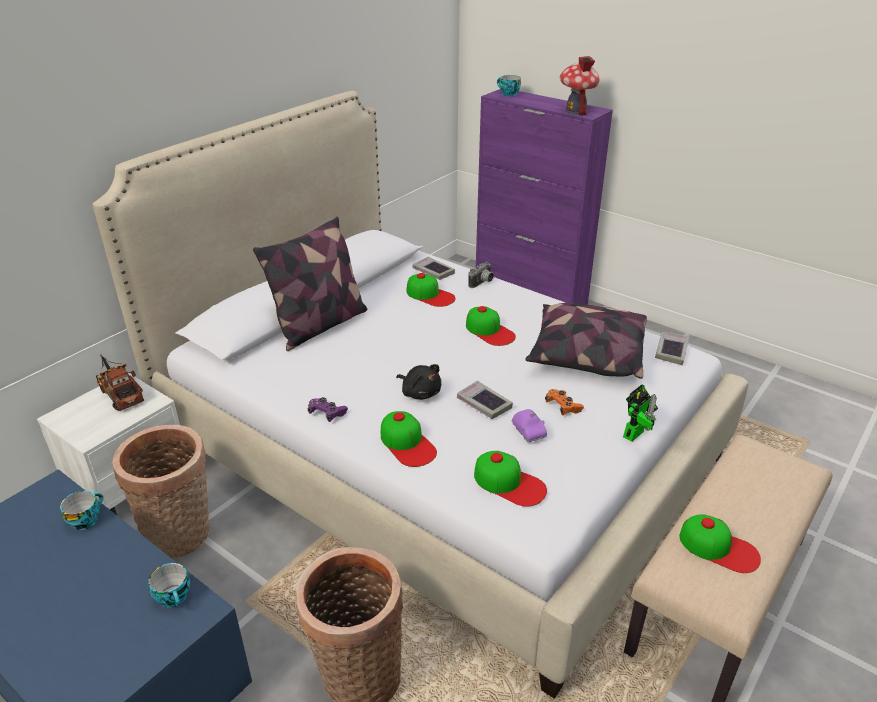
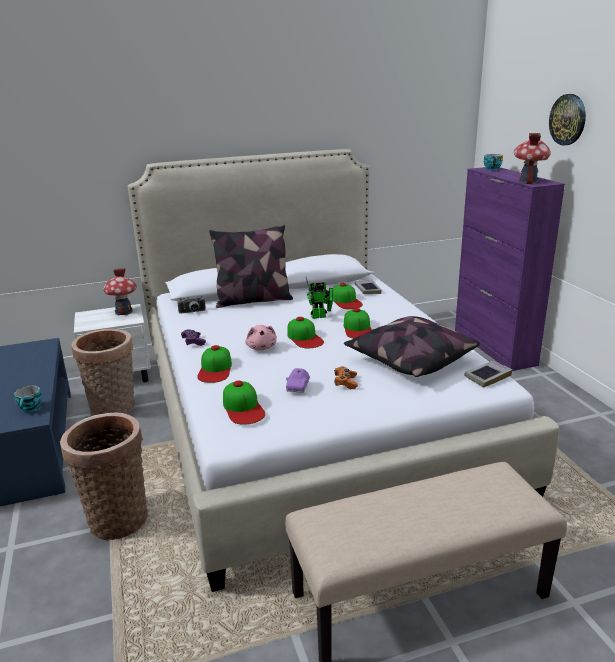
camera: 35 degrees right, 10 degrees down
(86, 519) = (41, 362): cup -> none
(120, 393) = (124, 312): toy truck -> toy house
(420, 392) = (261, 347): black plush toy -> pink plush toy
(482, 283) = (394, 303): camera -> camera (192, 312)
(484, 404) = (291, 364): book -> none
(607, 36) = (568, 119): none -> wall clock
(635, 432) = (378, 413): toy robot -> toy robot (321, 316)
(719, 547) = (371, 518): cap -> cap (305, 338)

